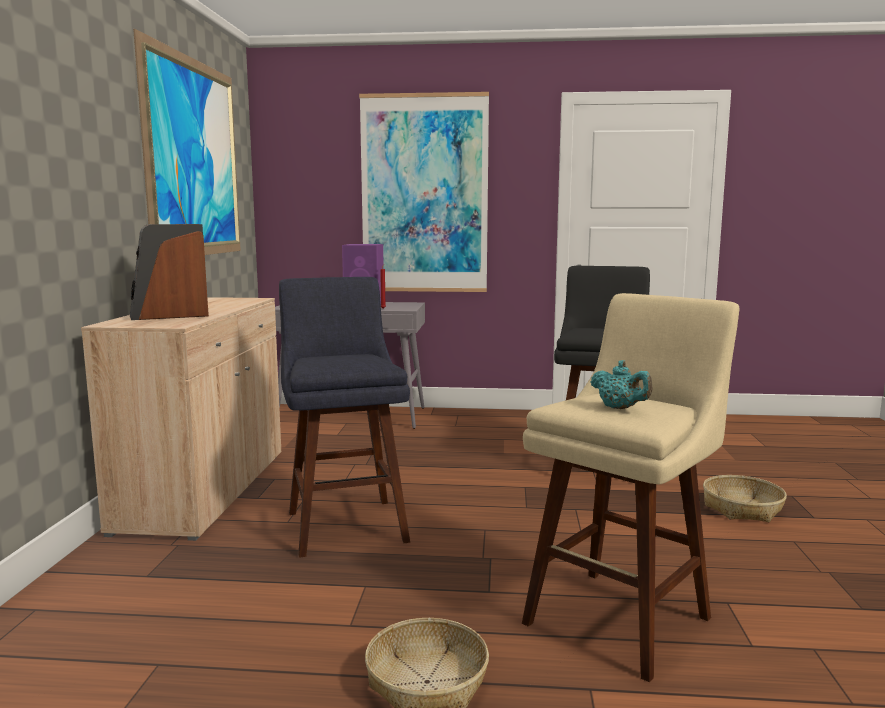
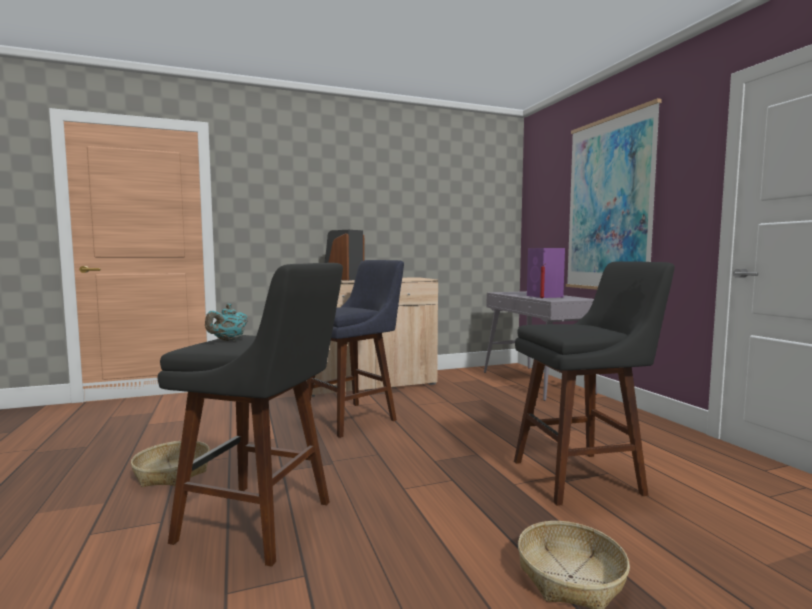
camera: 65 degrees right, 5 degrees down
(195, 158) = (435, 195): picture -> none
(623, 615) = (264, 523): beige stool -> black stool

